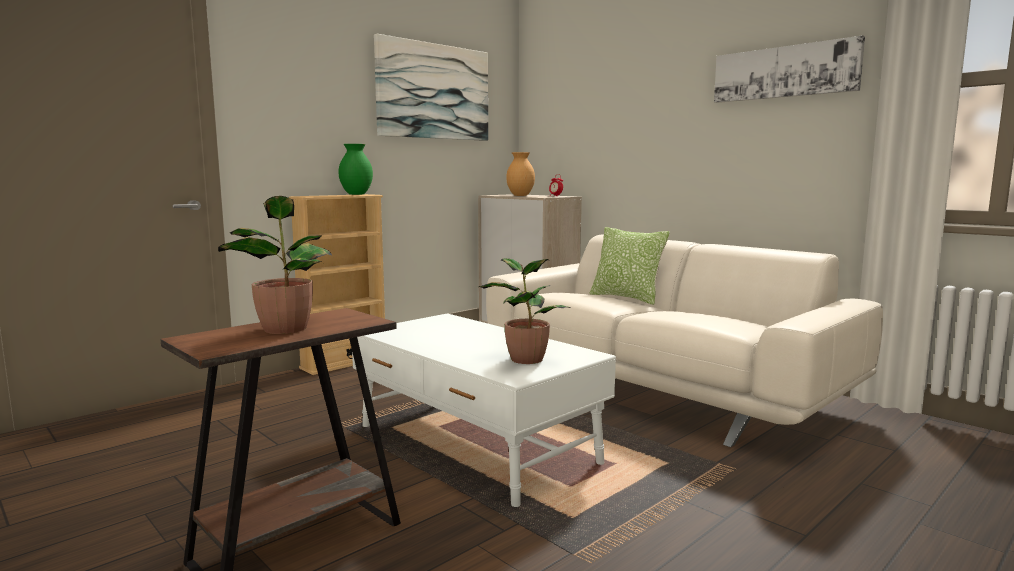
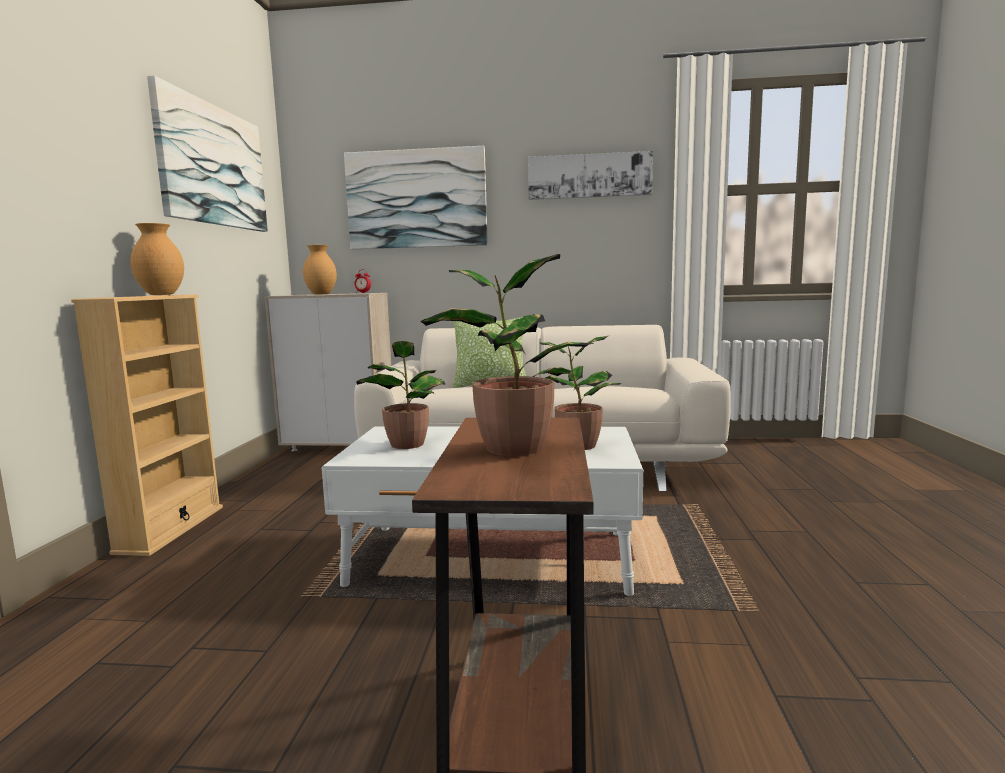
camera: 40 degrees left, 0 degrees up
(356, 194) = (161, 295): green vase -> brown vase
(428, 329) = (406, 444): none -> potted plant
(614, 106) = (416, 199): none -> picture

